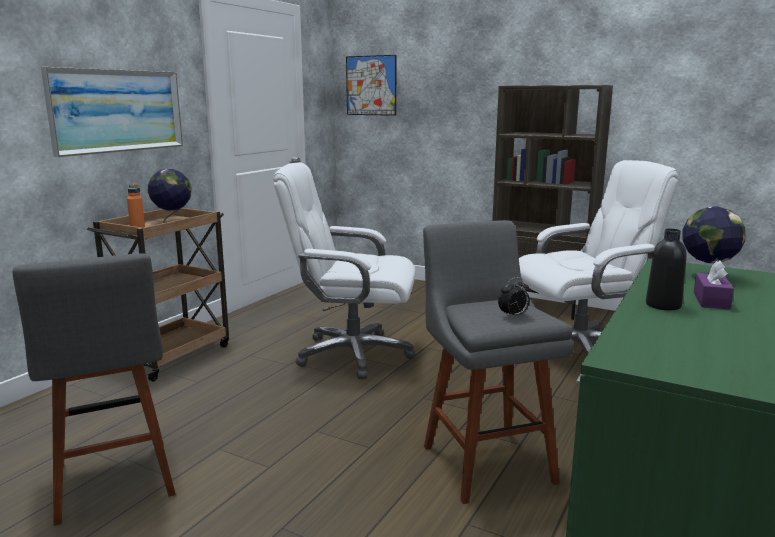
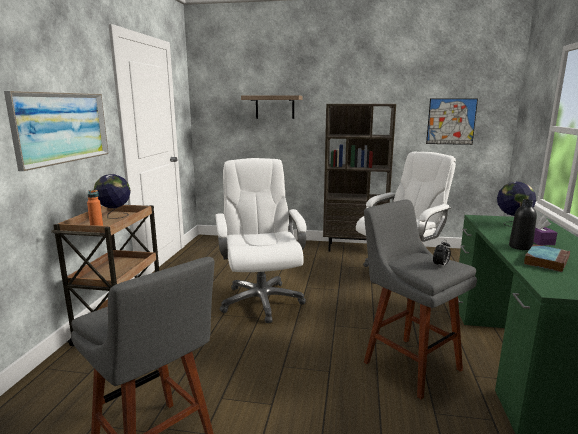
camera: 20 degrees left, 0 degrees up
(352, 354) = (261, 301): white office chair -> white office chair turned 90 degrees clockwise
(371, 85) = (220, 102): picture -> picture (451, 121)
(440, 92) = (275, 107): none -> shelf
(672, 326) = (546, 261): none -> book

